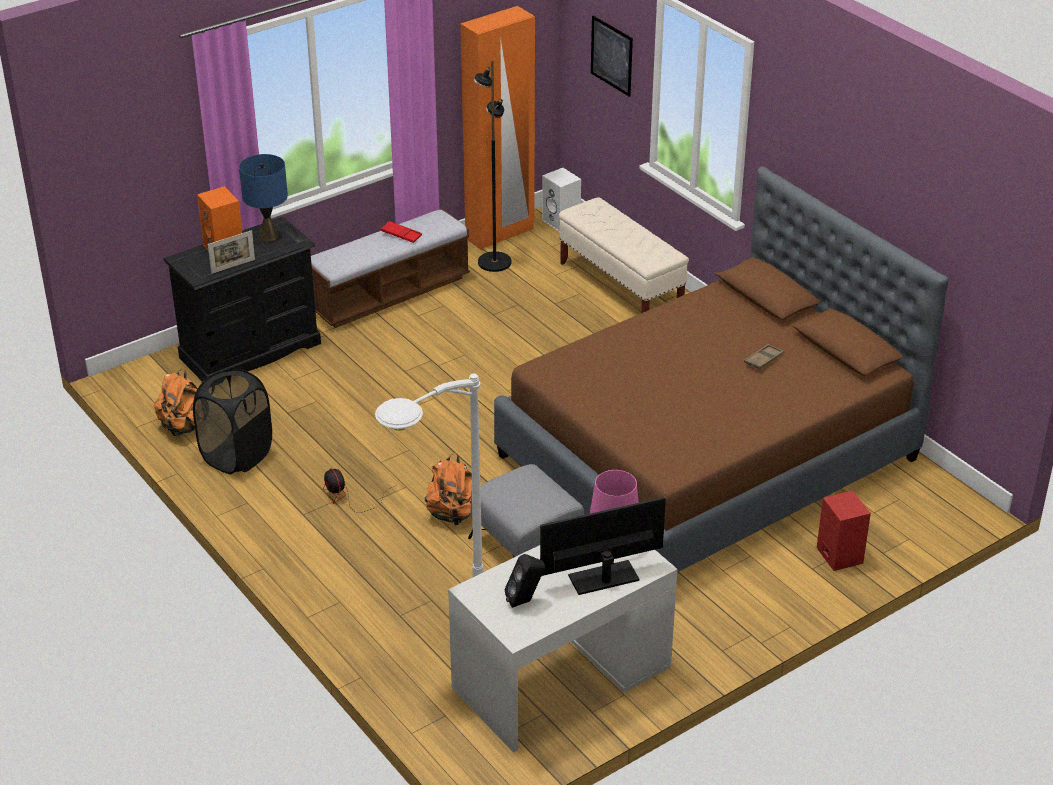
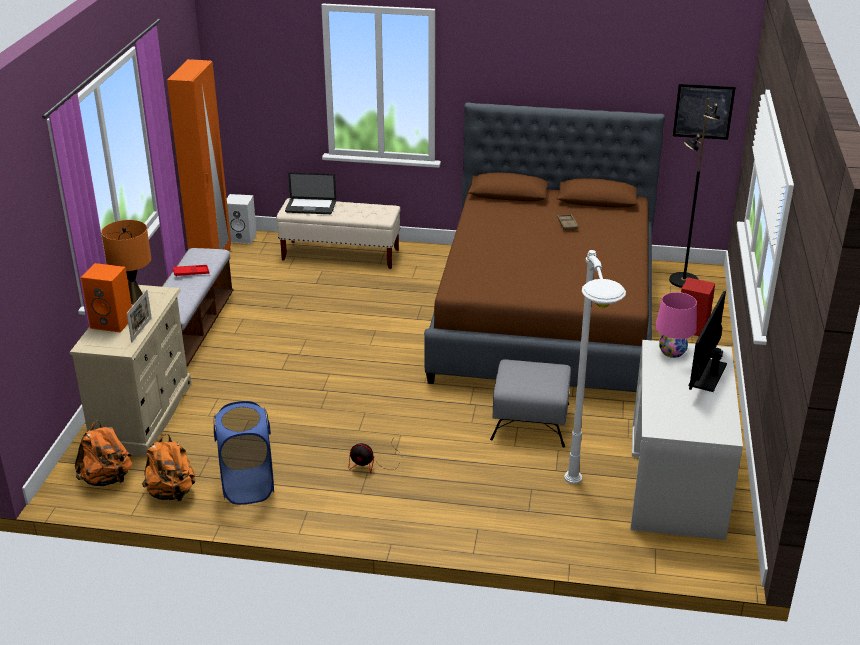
camera: 45 degrees left, 5 degrees down
(237, 456) = (247, 486): black laundry basket -> blue laundry basket
(251, 351) = (143, 415): black dresser -> beige dresser
(269, 236) = (135, 299): blue table lamp -> orange table lamp
(452, 514) = (458, 433): orange backpack -> orange backpack (107, 479)
(493, 262) = (235, 279): black floor lamp -> black floor lamp (683, 281)
(525, 601) = (694, 414): black speaker -> none
(599, 217) = (310, 207): none -> laptop
(611, 55) = (271, 78): picture -> picture (703, 111)

